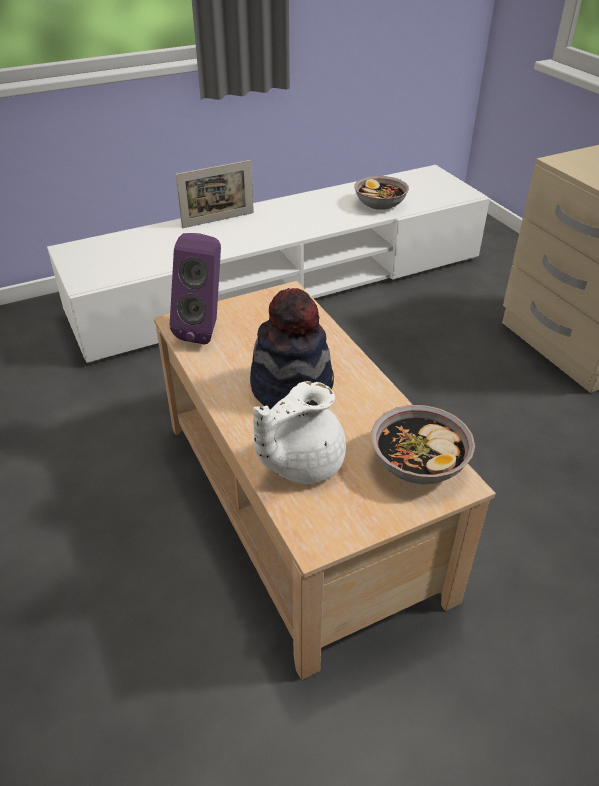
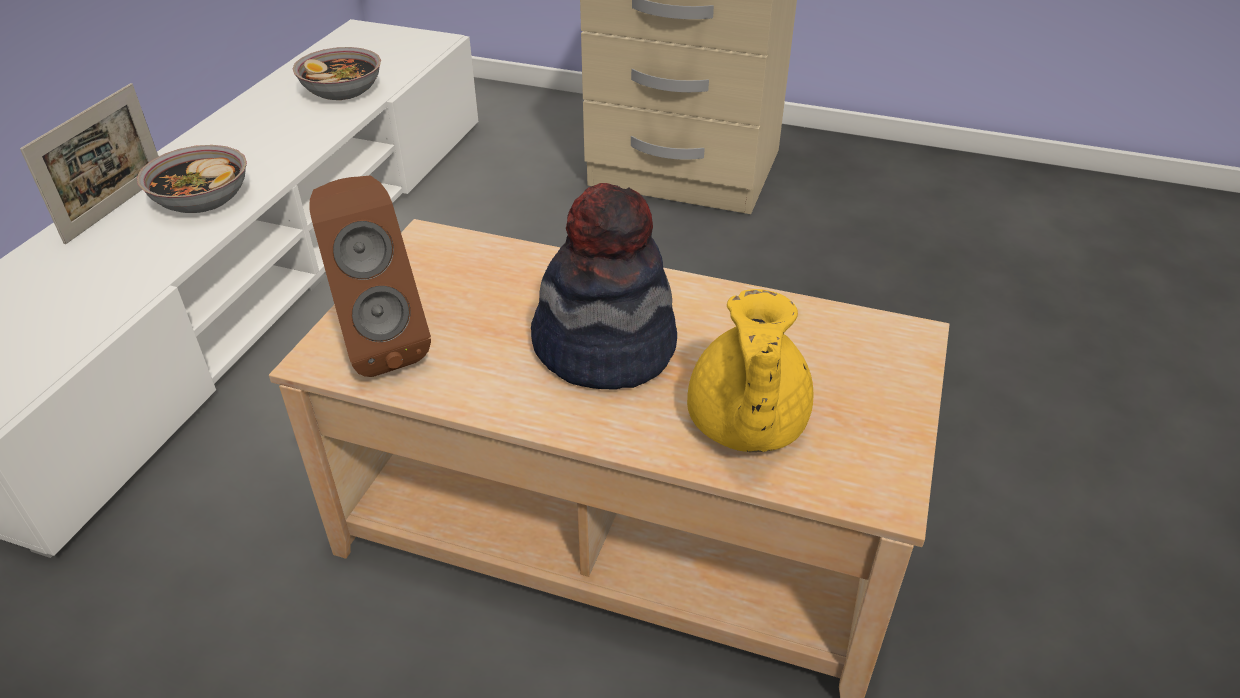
camera: 45 degrees left, 0 degrees up
(205, 329) = (379, 345): purple speaker -> brown speaker
(301, 463) = (745, 425): white teapot -> yellow teapot
(418, 463) = (850, 341): bowl -> bowl (202, 200)

